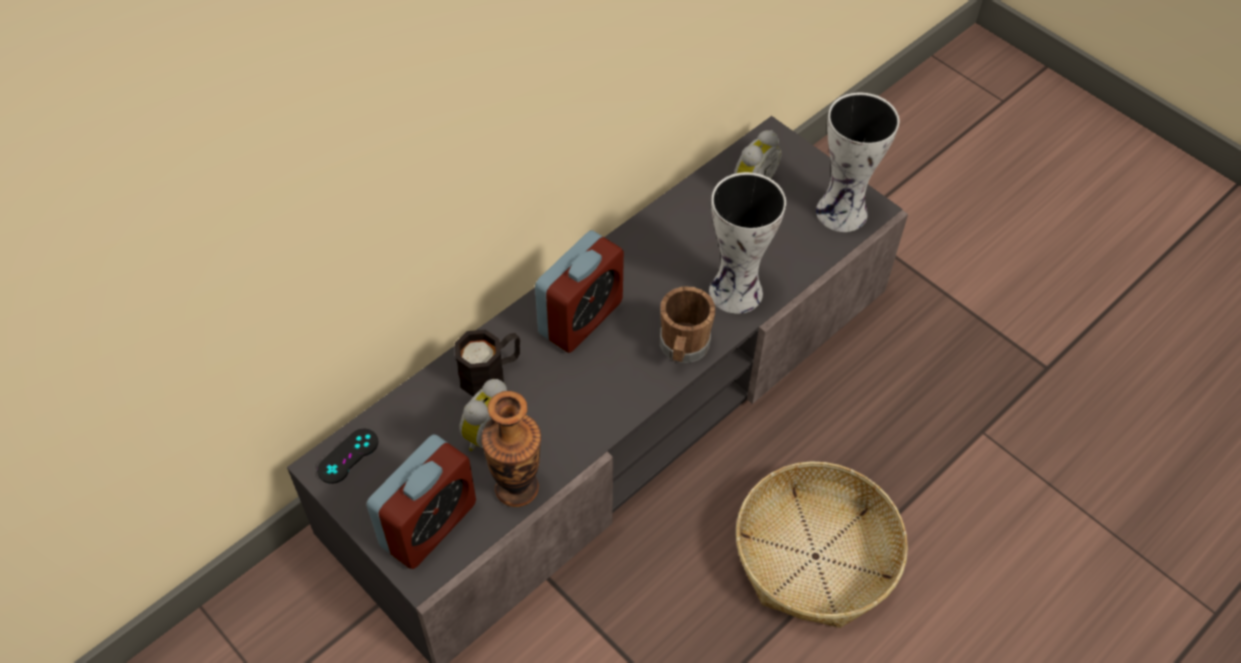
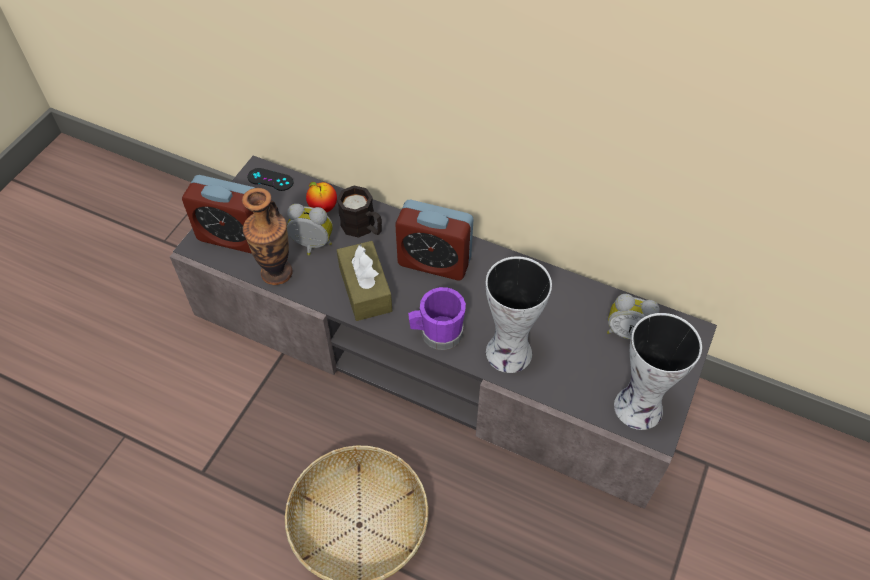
camera: 70 degrees right, 0 degrees up
(434, 408) = (323, 208): none -> apple
(588, 399) = (365, 289): none -> brown tissue box
(683, 348) = (436, 333): brown mug -> purple mug

